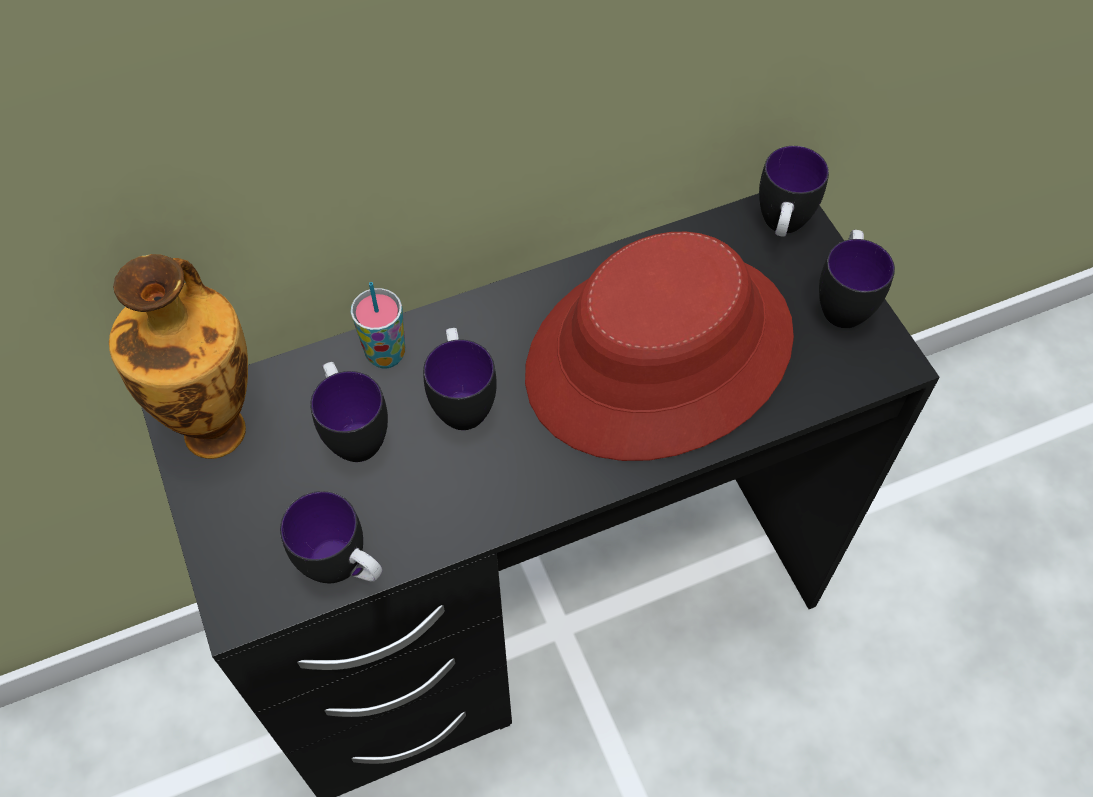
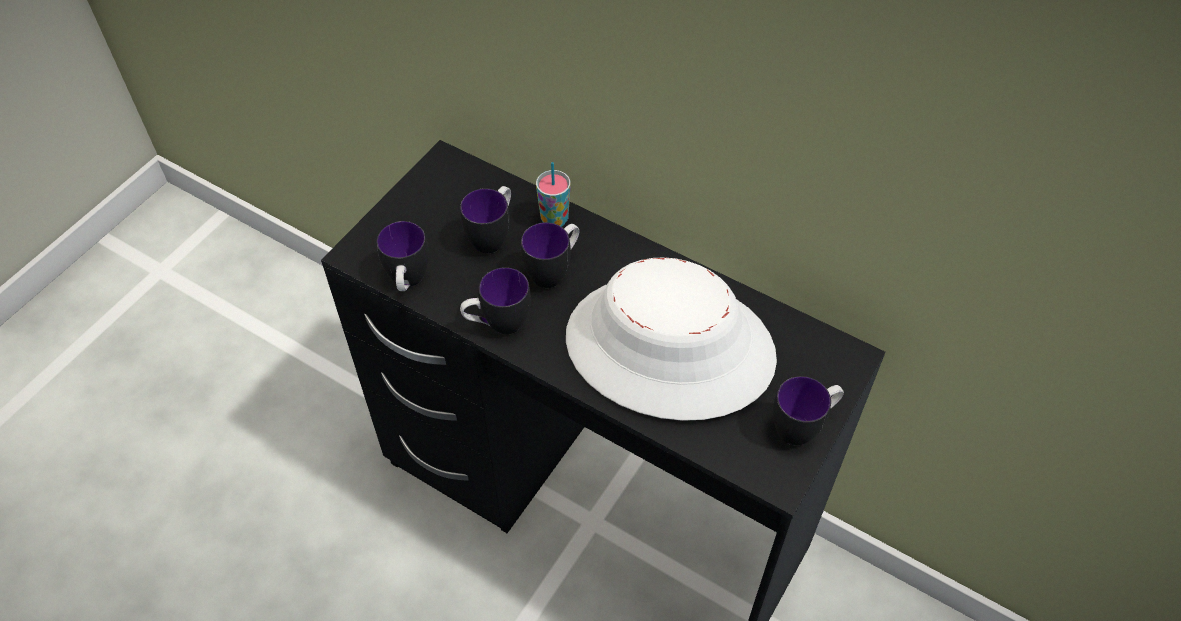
camera: 55 degrees right, 5 degrees down
(219, 428) = (449, 180): vase -> none
(659, 355) = (669, 348): red hat -> white hat
(781, 228) = (830, 361): mug -> mug (498, 324)

